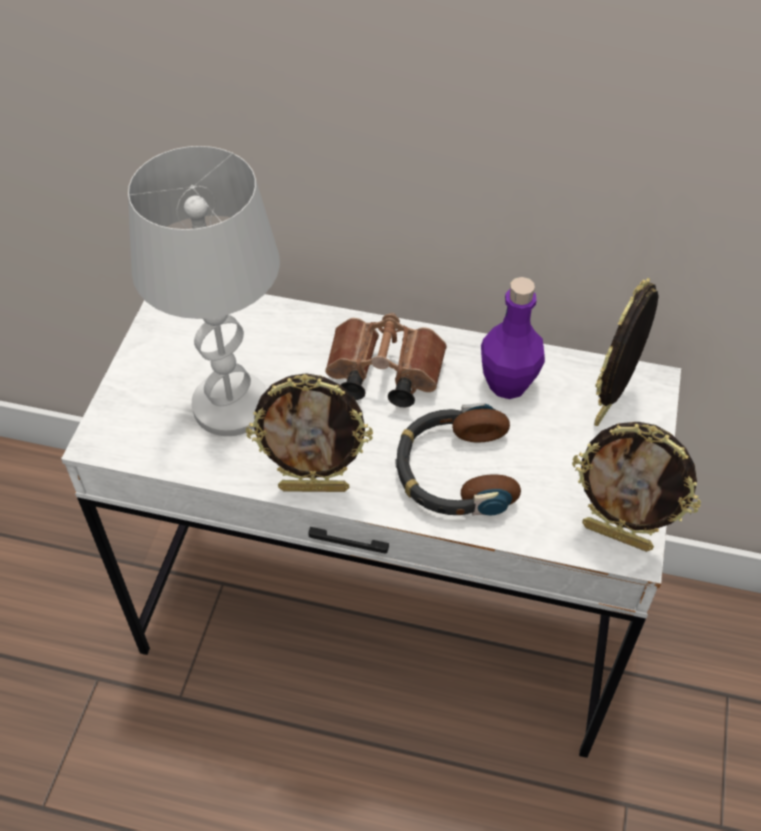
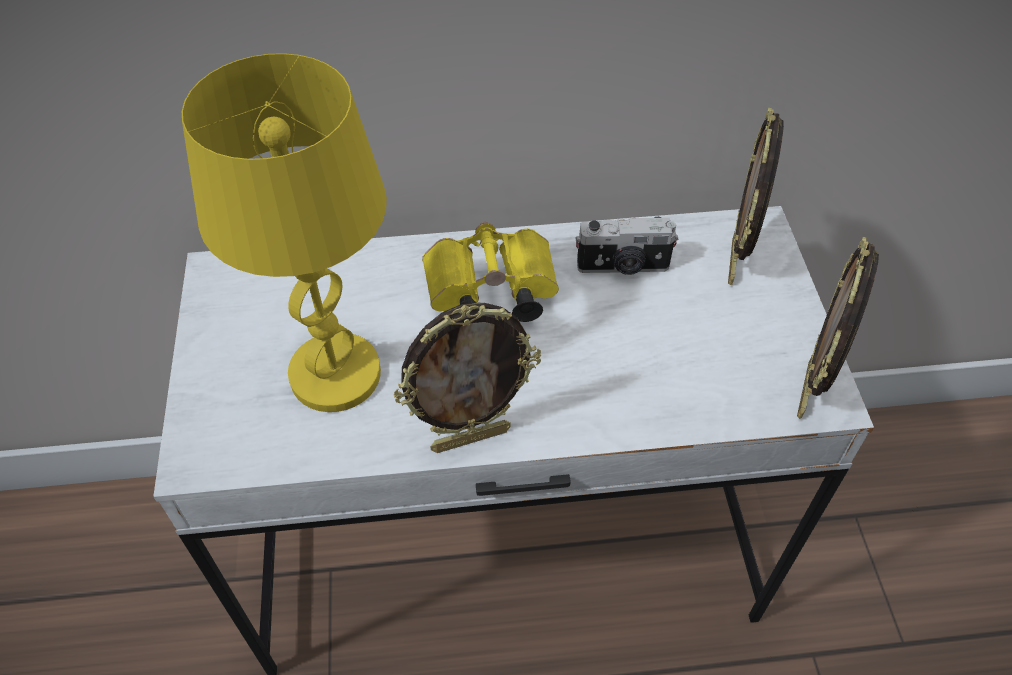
camera: 20 degrees left, 0 degrees up
(230, 406) = (335, 375): white table lamp -> yellow table lamp
(381, 375) = (487, 294): brown binoculars -> yellow binoculars
(454, 471) = (612, 374): headphones -> none
(508, 384) = (623, 267): purple bottle -> camera
(617, 535) = (808, 391): picture frame -> picture frame turned 105 degrees clockwise

